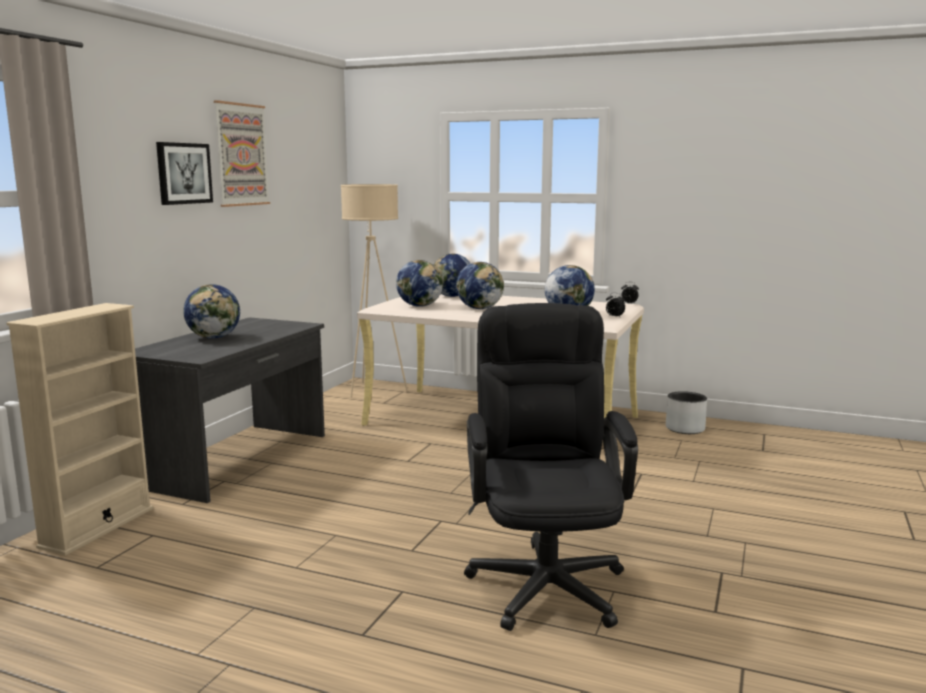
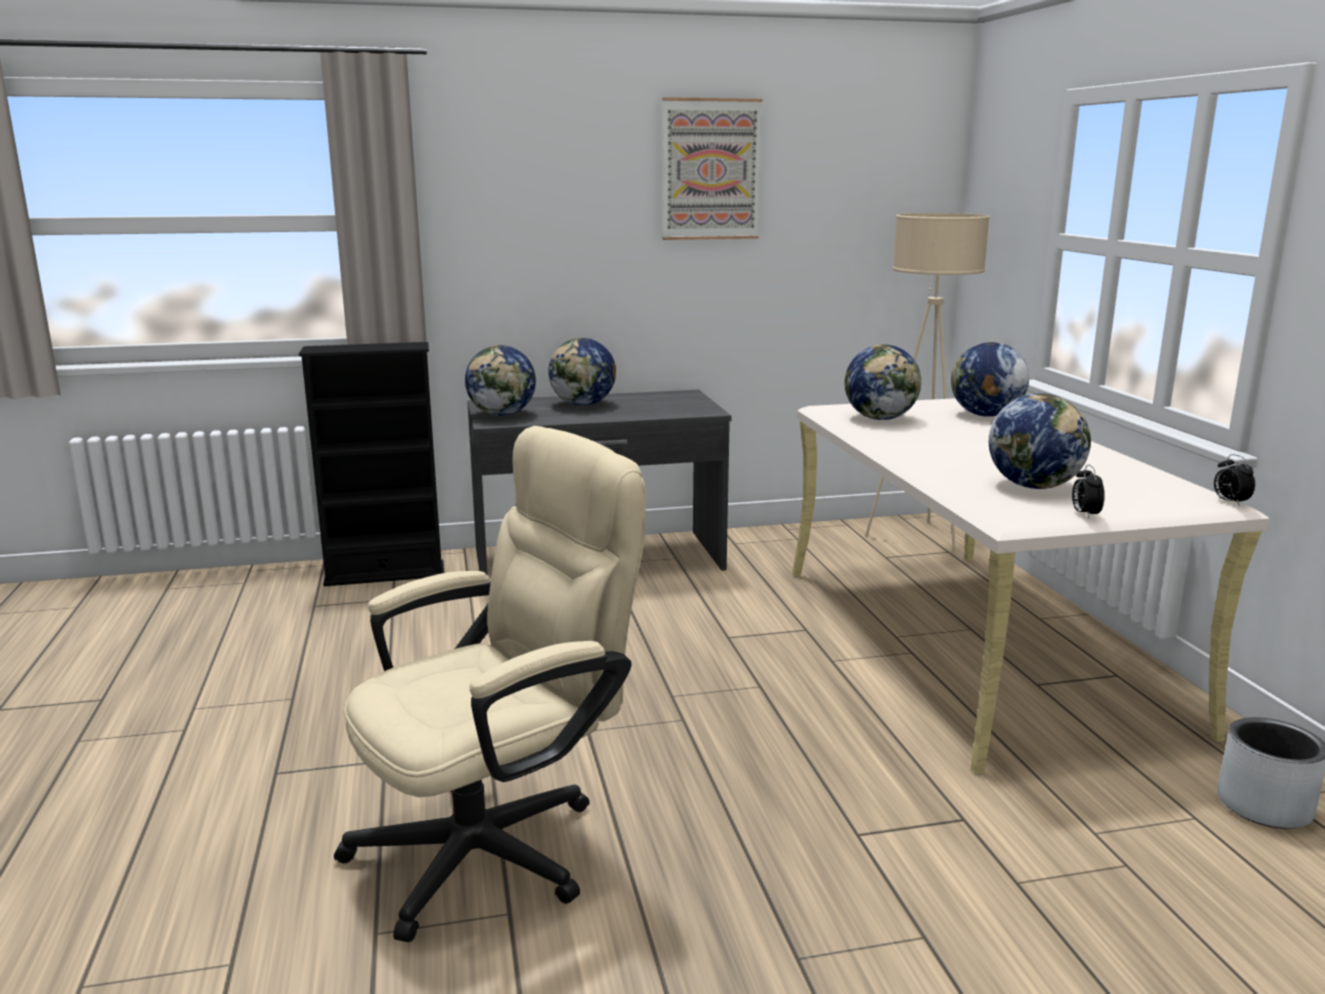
camera: 55 degrees right, 5 degrees up
(97, 527) = (385, 574): beige bookcase -> black bookcase
(183, 173) = (598, 195): picture -> none
(480, 308) = (939, 442): globe -> globe (502, 414)
(545, 578) = (499, 844): black office chair -> beige office chair

